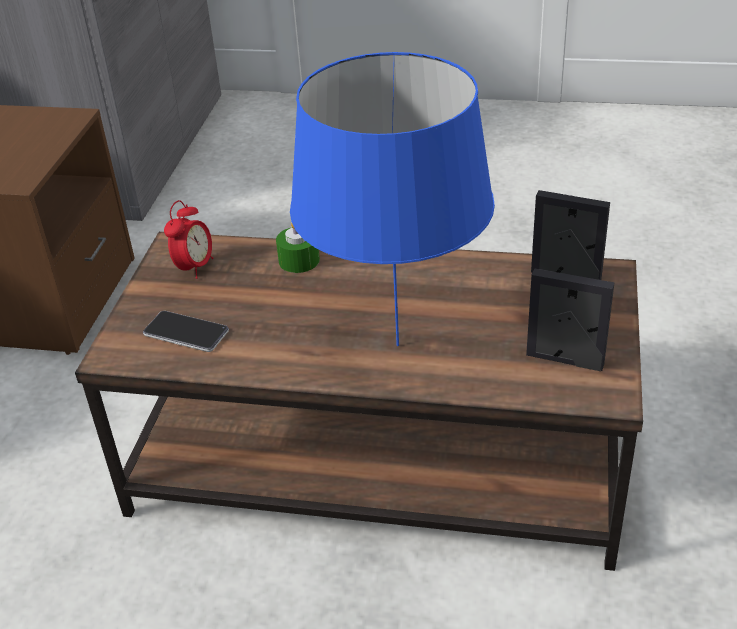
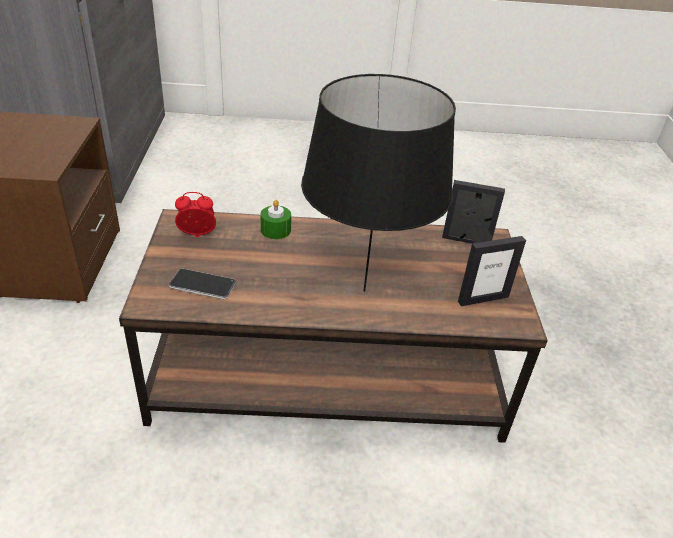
camera: 15 degrees left, 0 degrees up
(194, 267) = (197, 235): alarm clock -> alarm clock turned 105 degrees counterclockwise
(398, 344) = (364, 290): blue table lamp -> black table lamp
(564, 360) = (483, 299): picture frame -> picture frame turned 150 degrees clockwise

